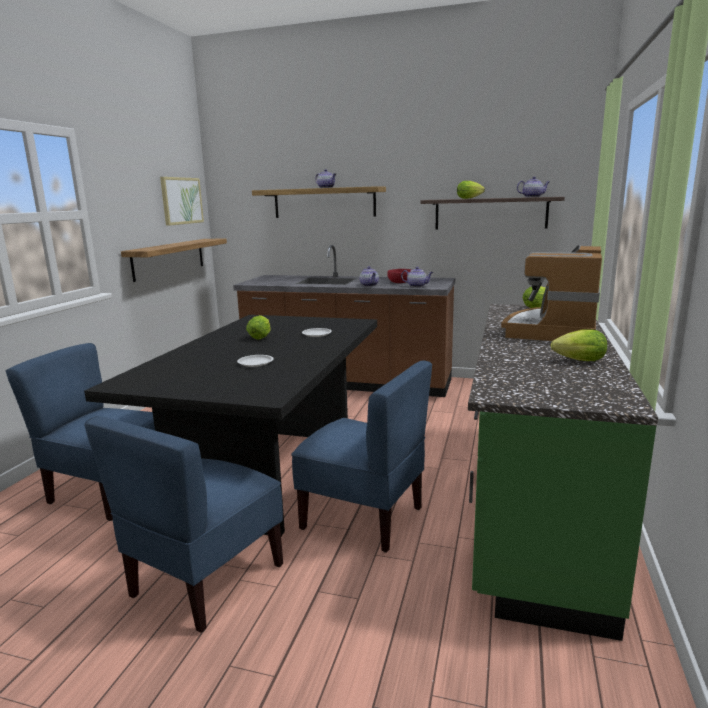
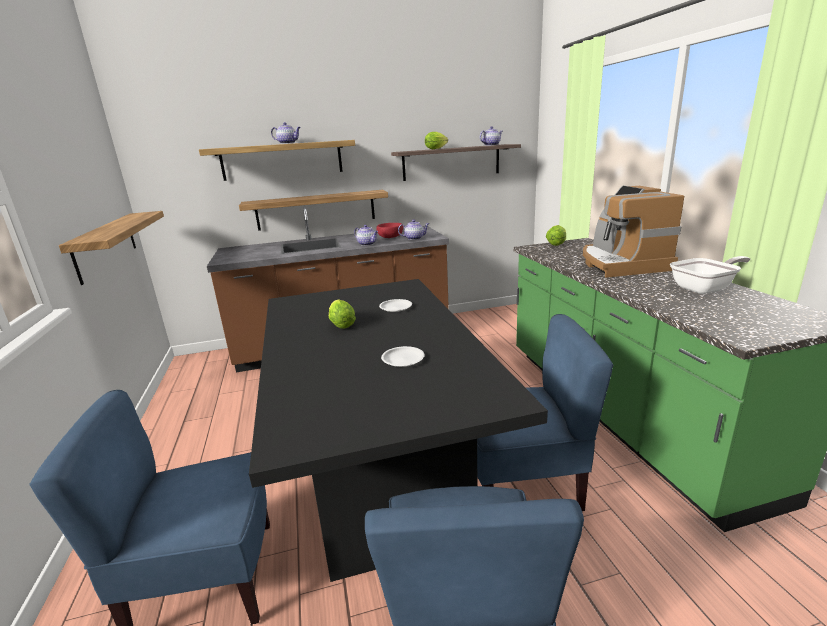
camera: 30 degrees left, 5 degrees up
(181, 200) = (99, 167): picture -> none
(348, 250) = (316, 210): none -> shelf
(576, 361) = (705, 288): lettuce -> frying pan

